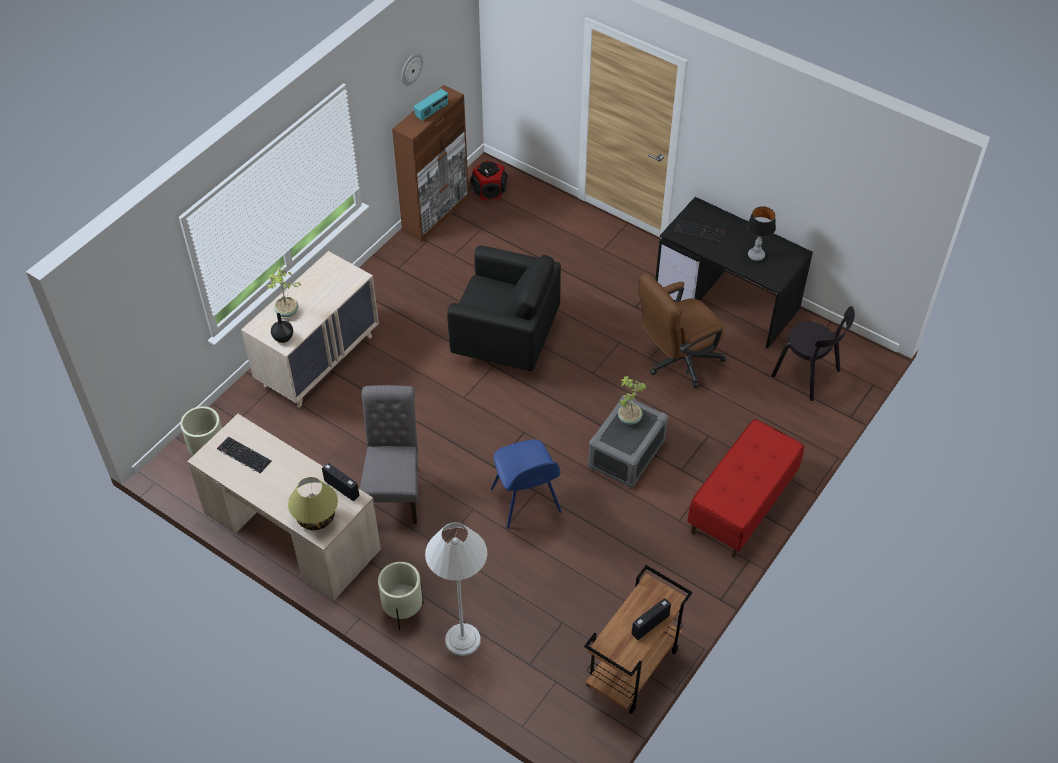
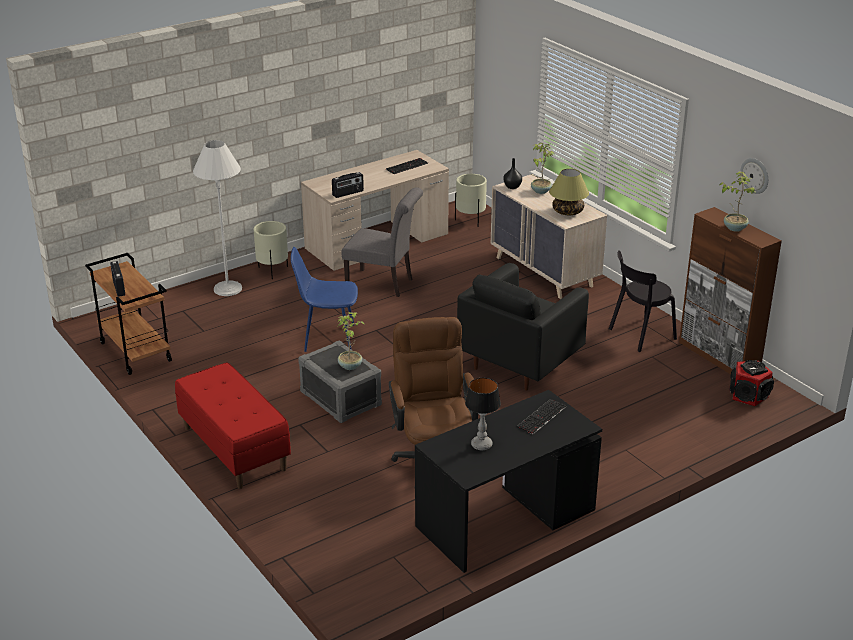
camera: 110 degrees right, 20 degrees down
(315, 517) = (330, 182): table lamp -> table lamp (568, 211)
(432, 112) = (734, 228): radio -> potted plant
(808, 375) = (359, 545): black chair -> black chair (639, 335)

